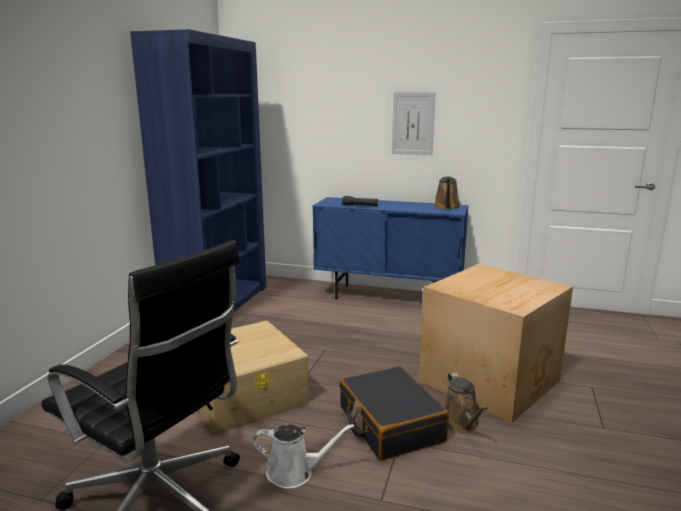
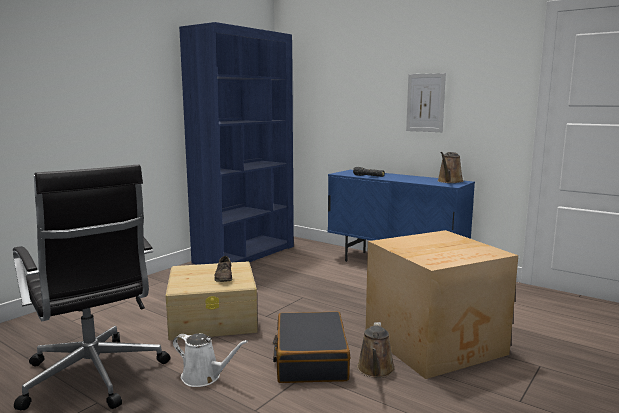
camera: 20 degrees right, 5 degrees down
(259, 345) = (224, 276): none -> brown shoe

